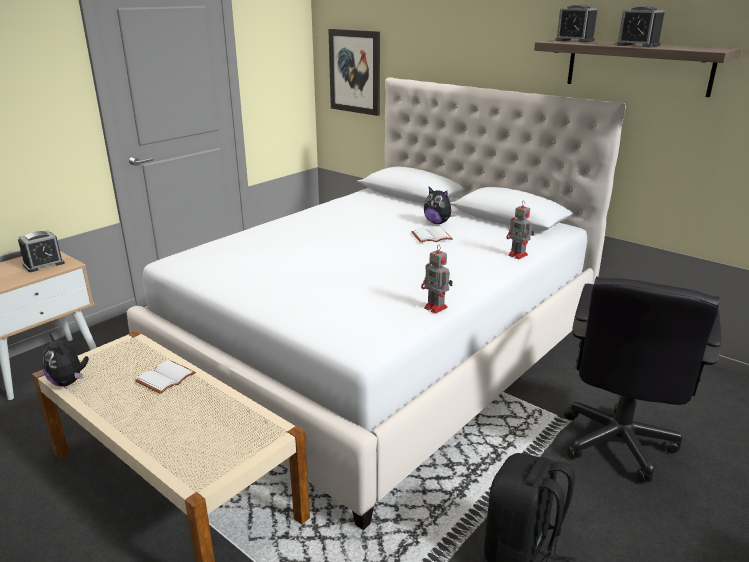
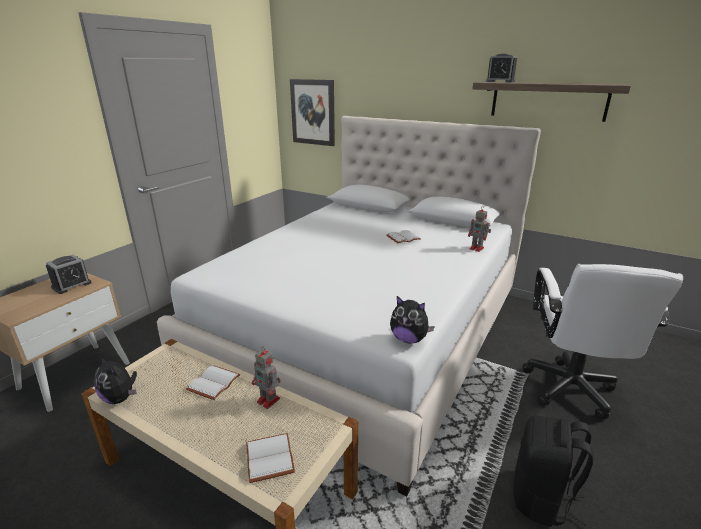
camera: 10 degrees left, 0 degrees up
(199, 453) = (271, 458): none -> white book
(436, 308) = (441, 298): toy robot -> toy robot (269, 401)
(437, 223) = (402, 226): plush toy -> plush toy (409, 339)
(617, 448) = (570, 392): black office chair -> white office chair
(637, 45) = (555, 83): alarm clock -> none

